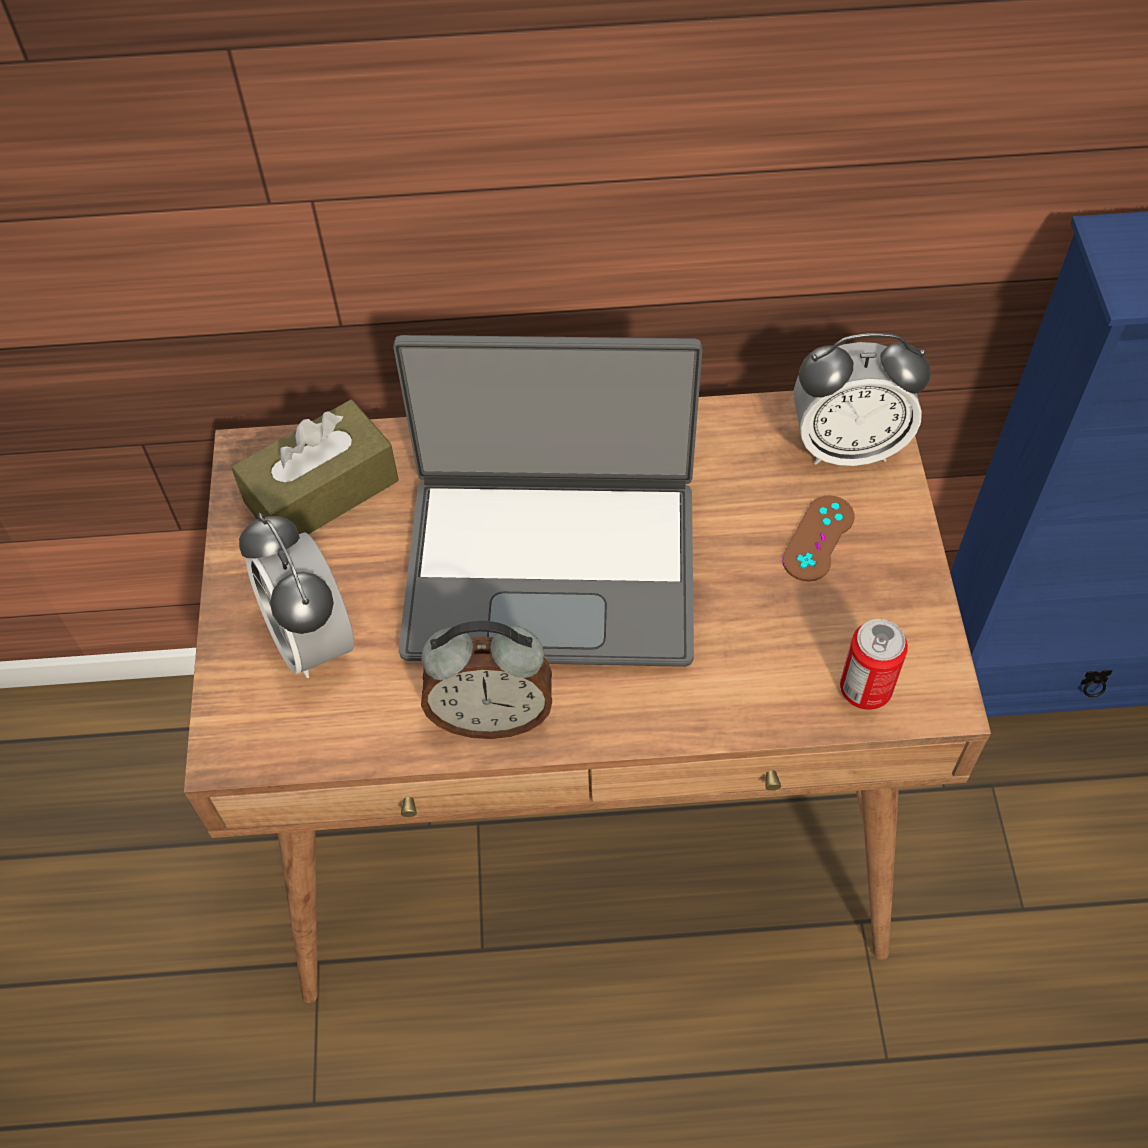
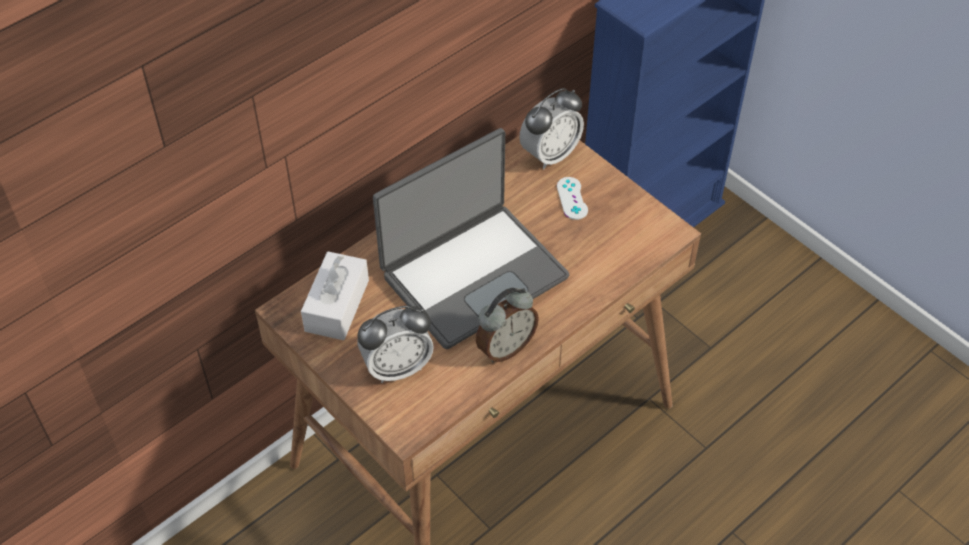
camera: 40 degrees left, 5 degrees down
(312, 640) = (397, 367): alarm clock -> alarm clock turned 45 degrees counterclockwise
(322, 492) = (337, 305): brown tissue box -> white tissue box
(818, 538) = (572, 198): brown game controller -> white game controller
(865, 689) = (642, 245): can -> none

